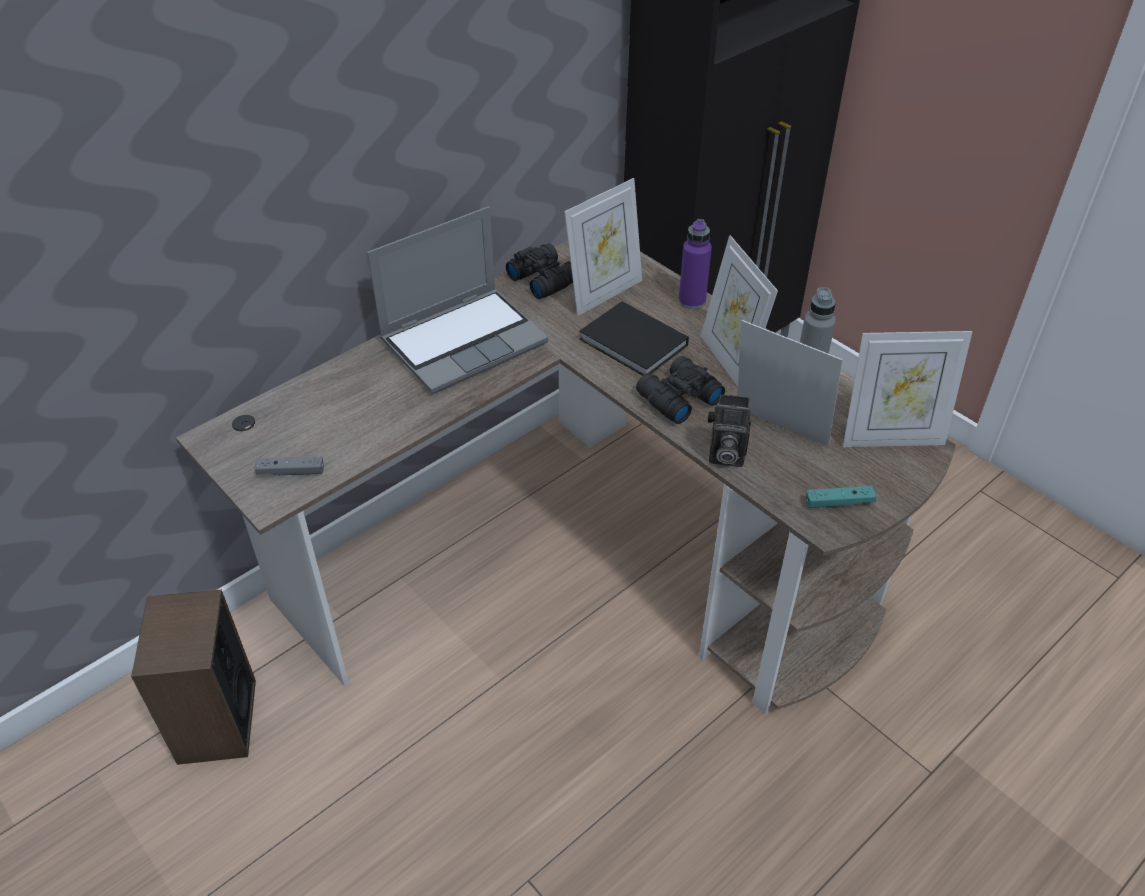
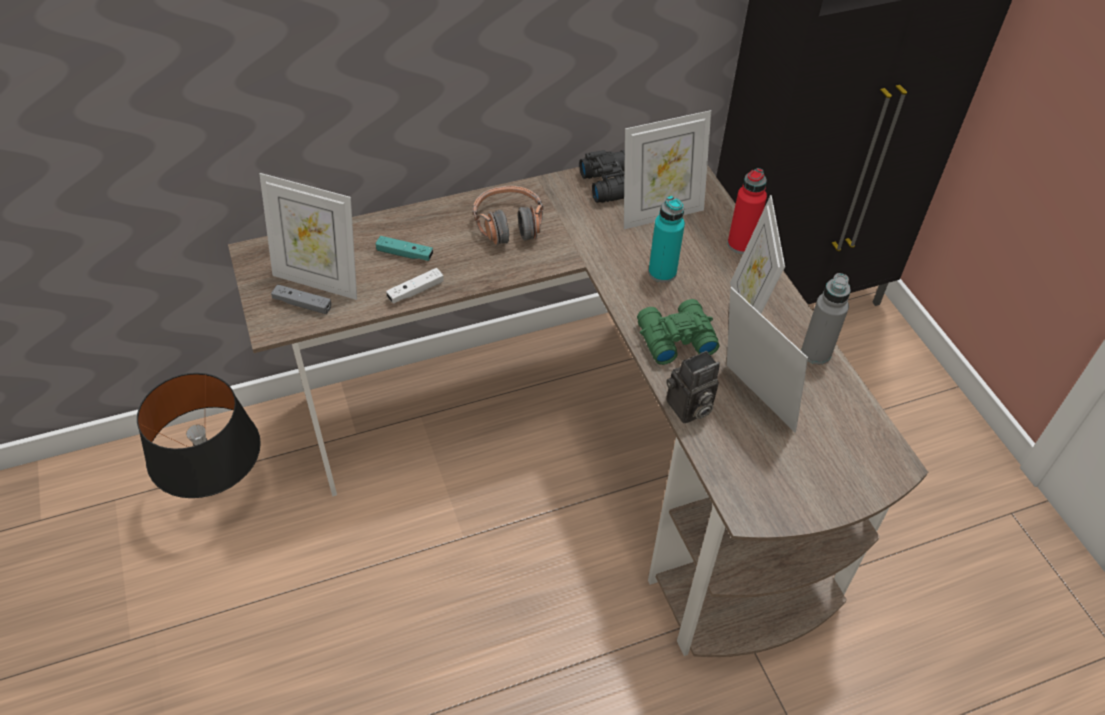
camera: 20 degrees right, 5 degrees up
(216, 721) = (220, 490): speaker -> black table lamp
(403, 426) = (415, 291): none -> white game controller
(464, 341) = (509, 225): laptop -> headphones
(634, 344) = (662, 272): black book -> turquoise bottle
(677, 398) = (674, 338): black binoculars -> green binoculars
(692, 301) = (741, 244): purple bottle -> red bottle
(724, 455) = (688, 409): camera -> camera turned 60 degrees counterclockwise
(839, 502) = (774, 492): turquoise game controller -> turquoise game controller (405, 254)
(891, 438) = (864, 444): picture frame -> picture frame (319, 281)

